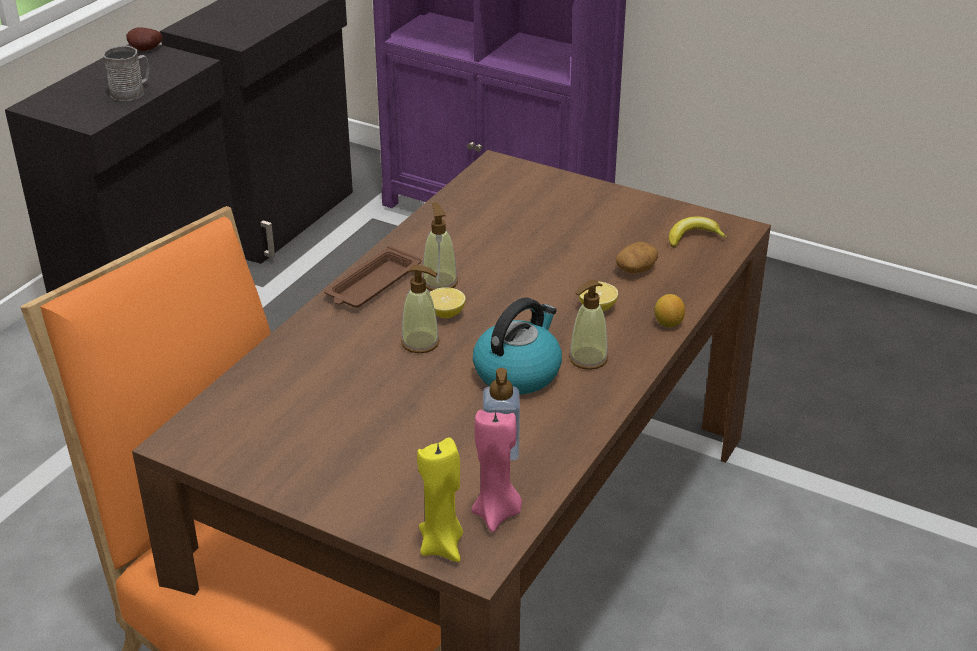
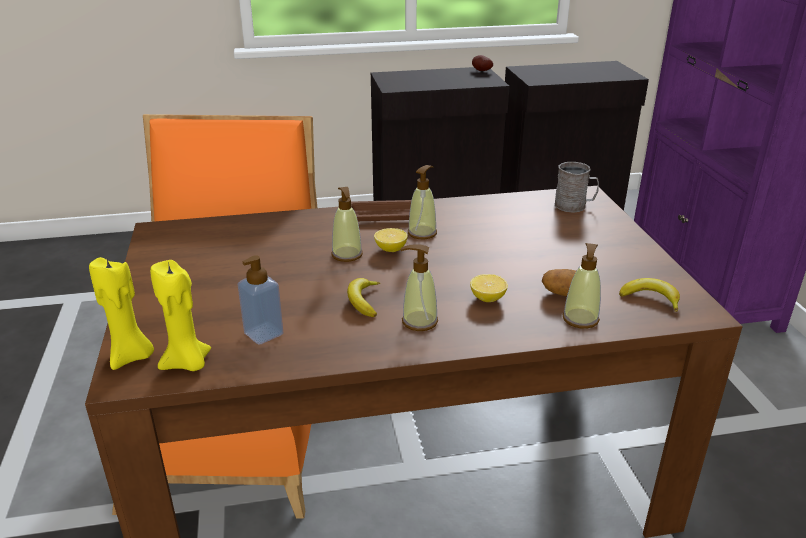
camera: 50 degrees right, 5 degrees down
(132, 92) = (437, 84): grey mug -> grey mug (574, 206)
(497, 514) = (187, 363): pink candle -> yellow candle
(518, 372) = (363, 301): kettle -> banana
(668, 323) = (518, 336): lemon -> none
(680, 283) = (580, 319): none -> soap dispenser

